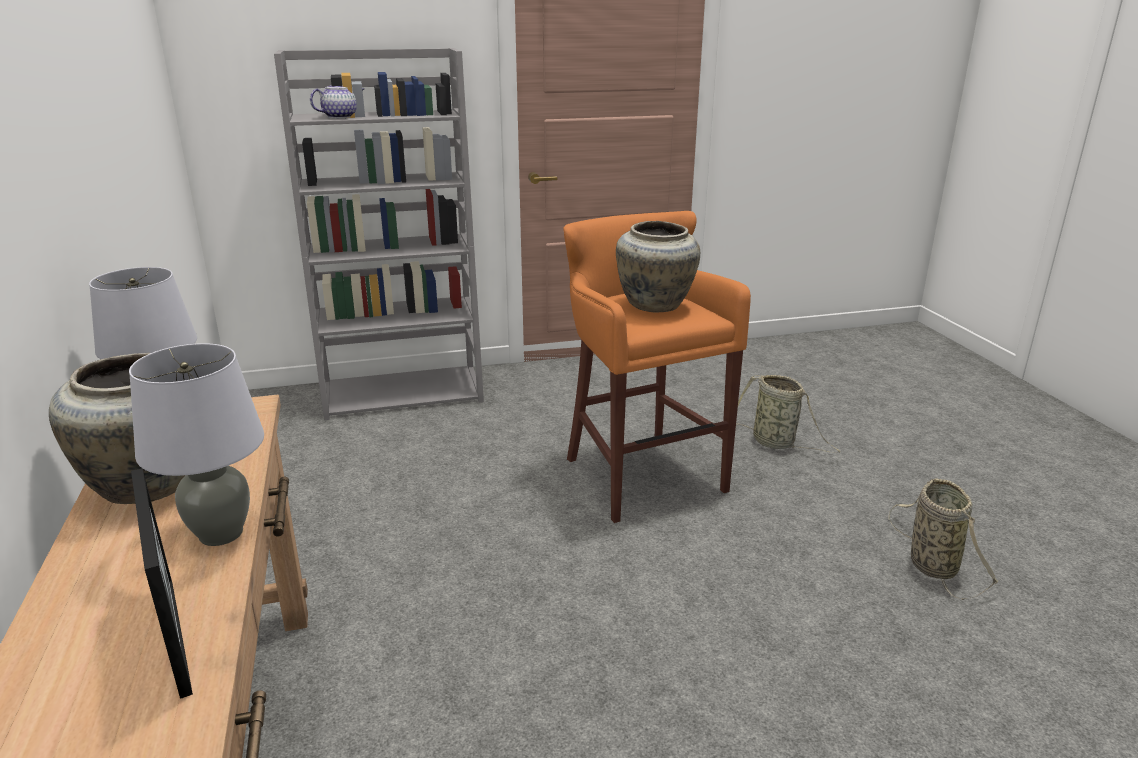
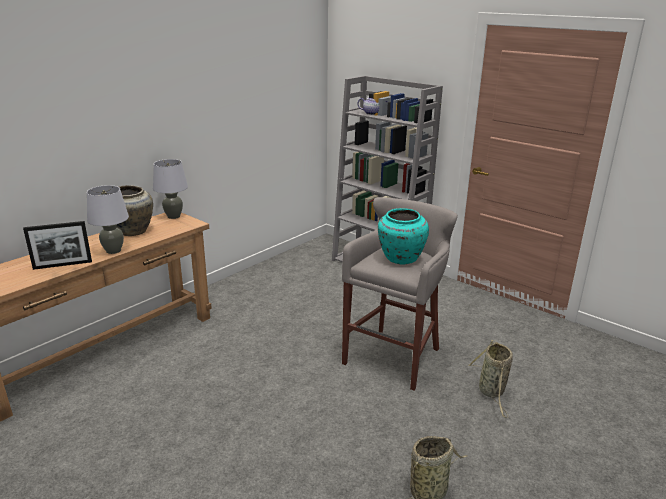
camera: 55 degrees right, 0 degrees up
(176, 635) = (62, 265): picture frame -> picture frame turned 45 degrees clockwise
(640, 473) = (394, 356): orange stool -> grey stool
(655, 305) = (400, 258): beige vase -> turquoise vase

